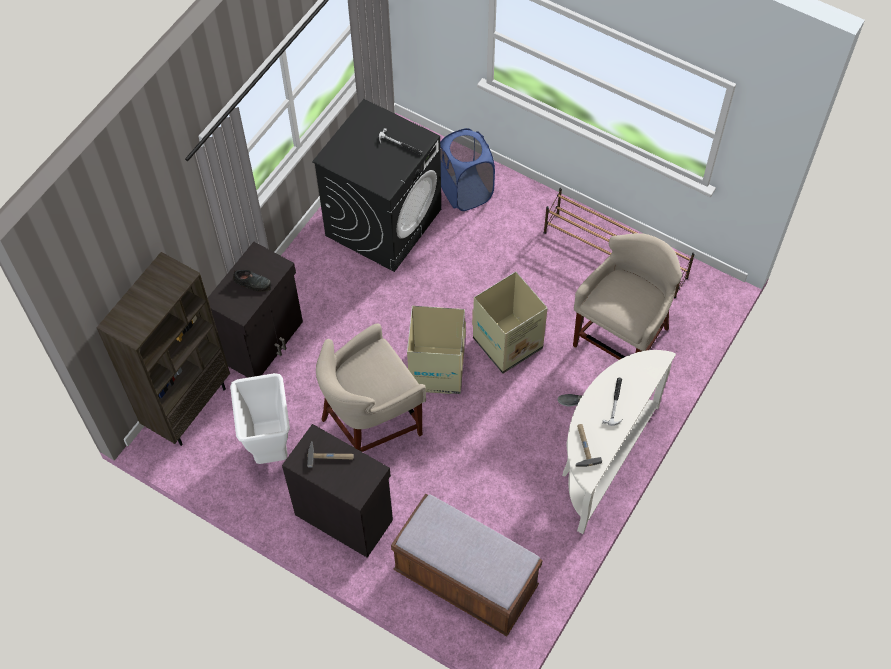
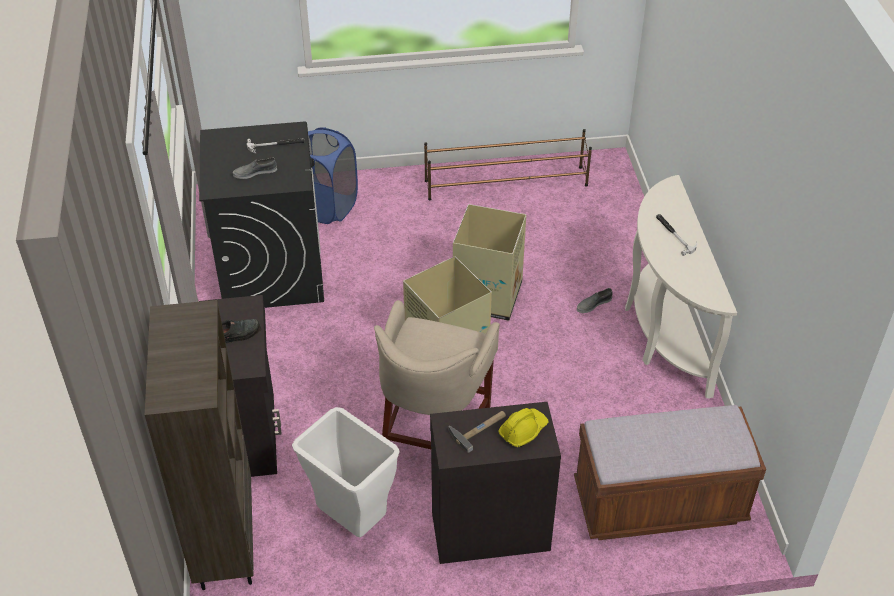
camera: 40 degrees left, 15 degrees down
(354, 476) = (523, 430): none -> yellow hard hat
(366, 160) = (255, 172): none -> grey shoe
(583, 446) = (688, 281): hammer -> none
(621, 340) = (579, 238): beige stool -> none

